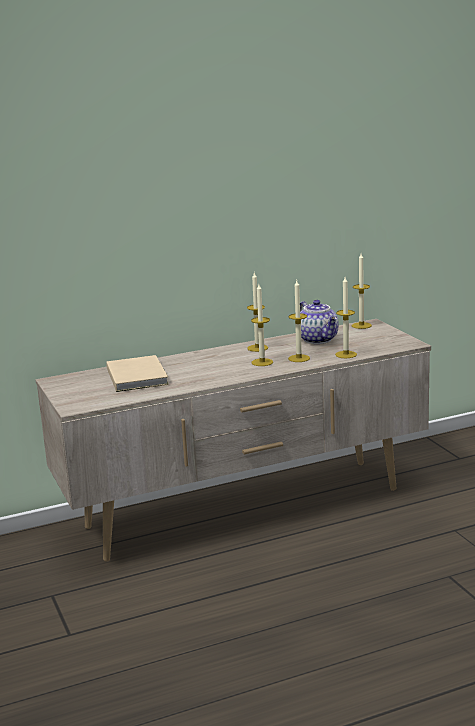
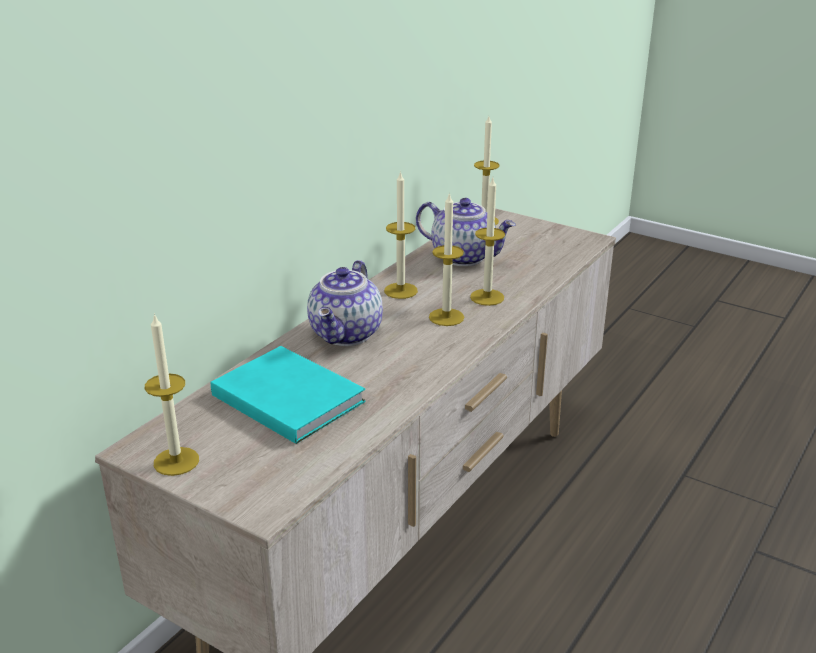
camera: 35 degrees left, 10 degrees up
(137, 376) = (287, 396): beige book -> turquoise book
(201, 360) = (347, 334): none -> teapot
(346, 354) = (539, 276): candle -> candle (176, 461)

